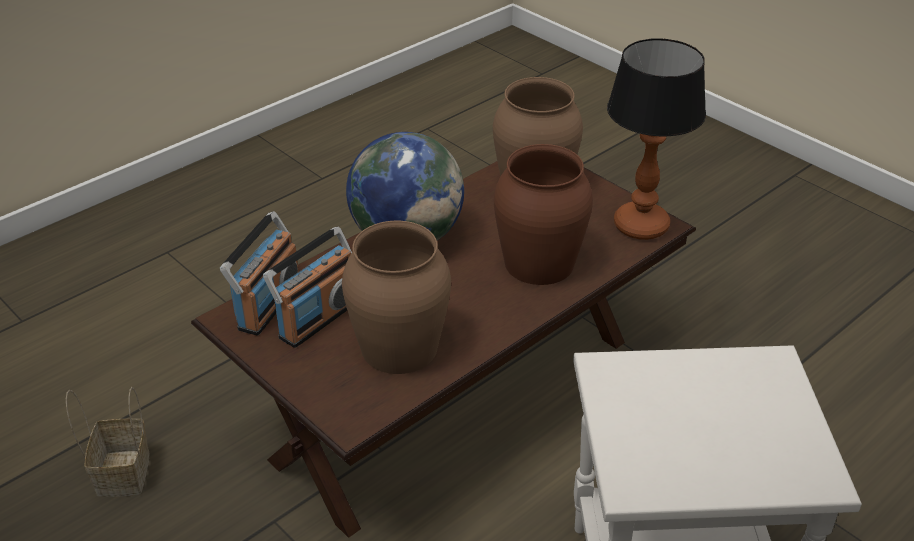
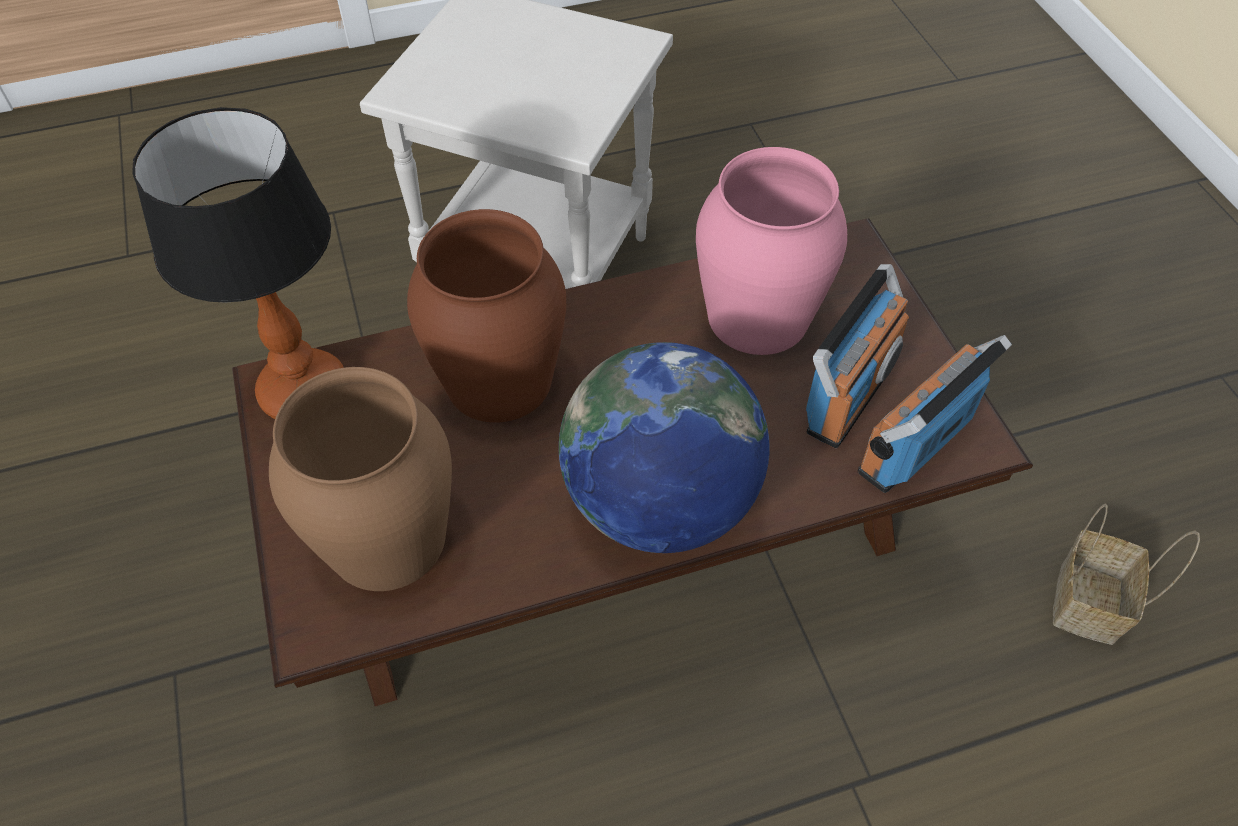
camera: 155 degrees left, 15 degrees up
(318, 319) = (849, 395): radio -> radio turned 150 degrees clockwise
(398, 347) = (759, 316): brown vase -> pink vase

